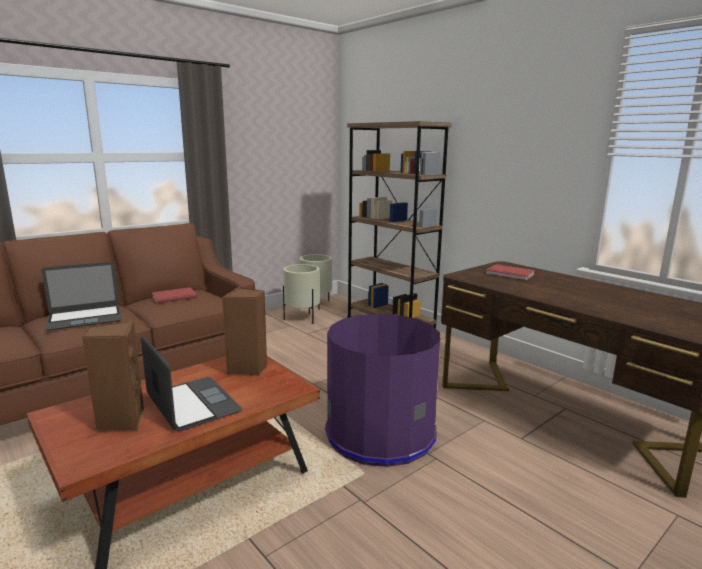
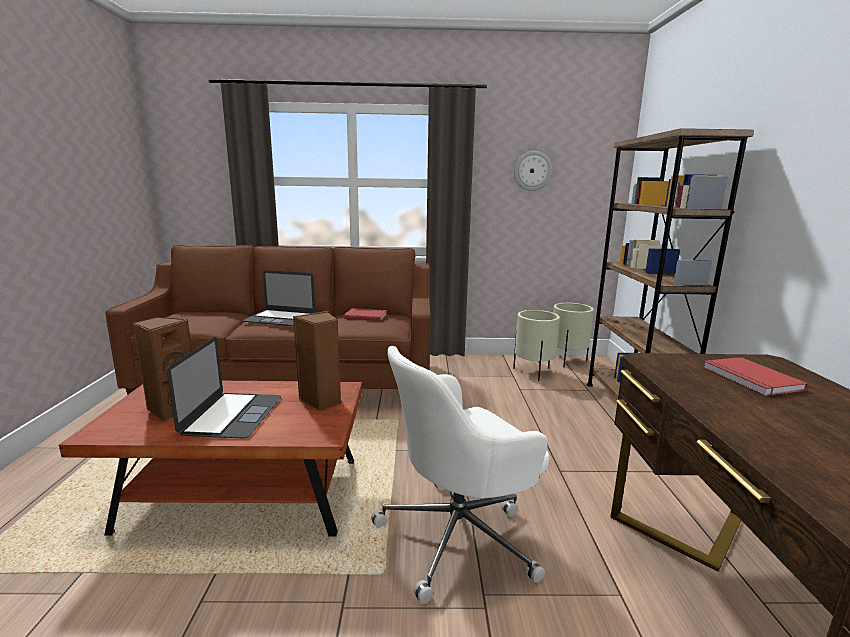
camera: 40 degrees right, 0 degrees up
(269, 143) = (532, 171): none -> wall clock
(380, 433) = (459, 535): purple trash can -> white office chair

